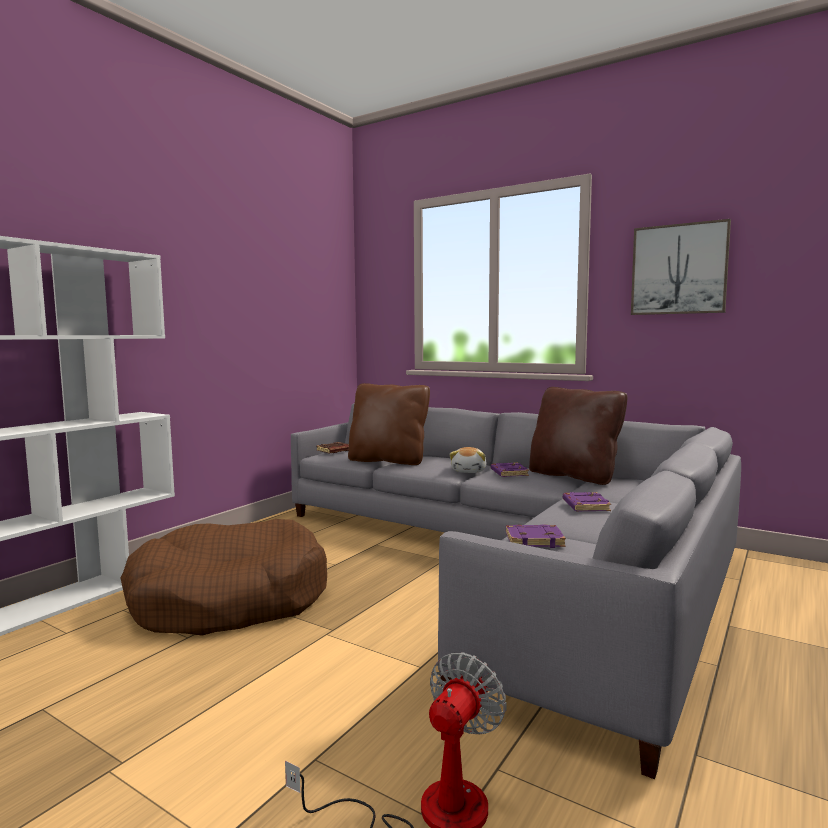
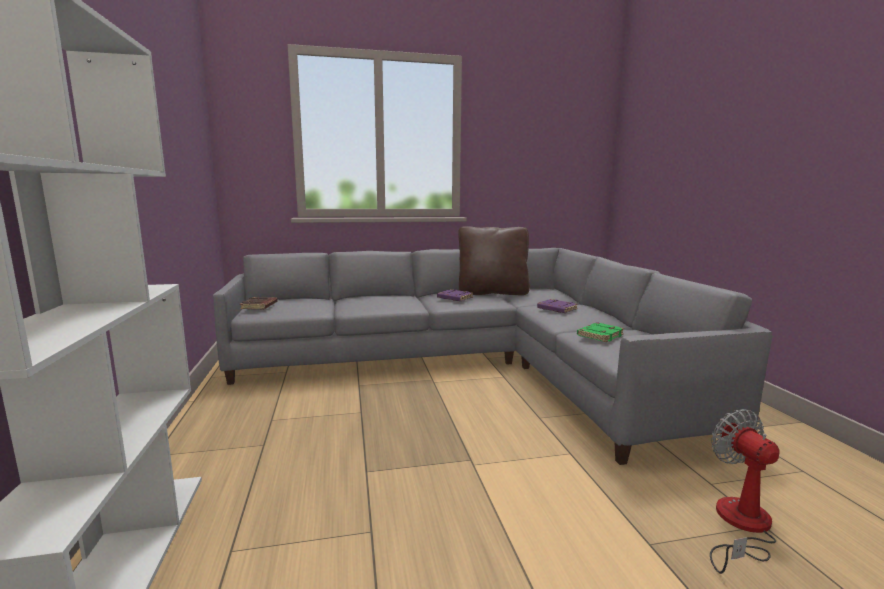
camera: 45 degrees left, 5 degrees up
(229, 599) = (333, 480): brown dog bed -> none
(388, 460) = (334, 306): brown pillow -> none
(469, 471) = (418, 302): plush toy -> none
(534, 540) = (599, 335): purple book -> green book
(679, 269) = (522, 140): picture -> none

